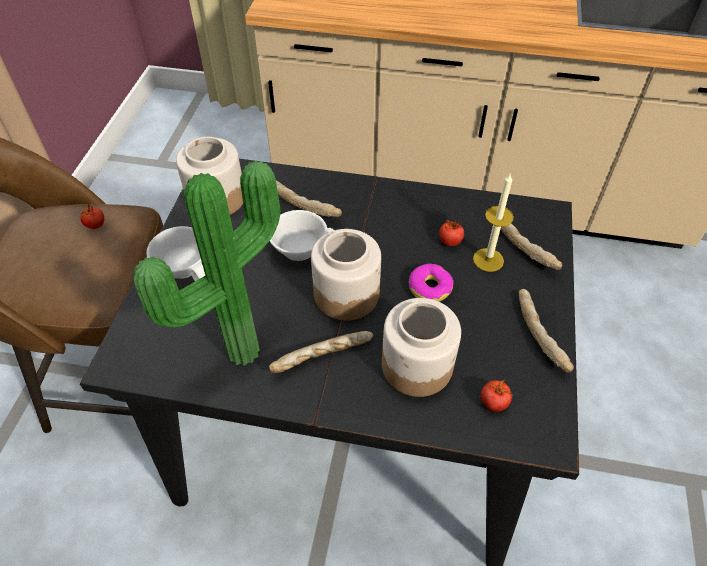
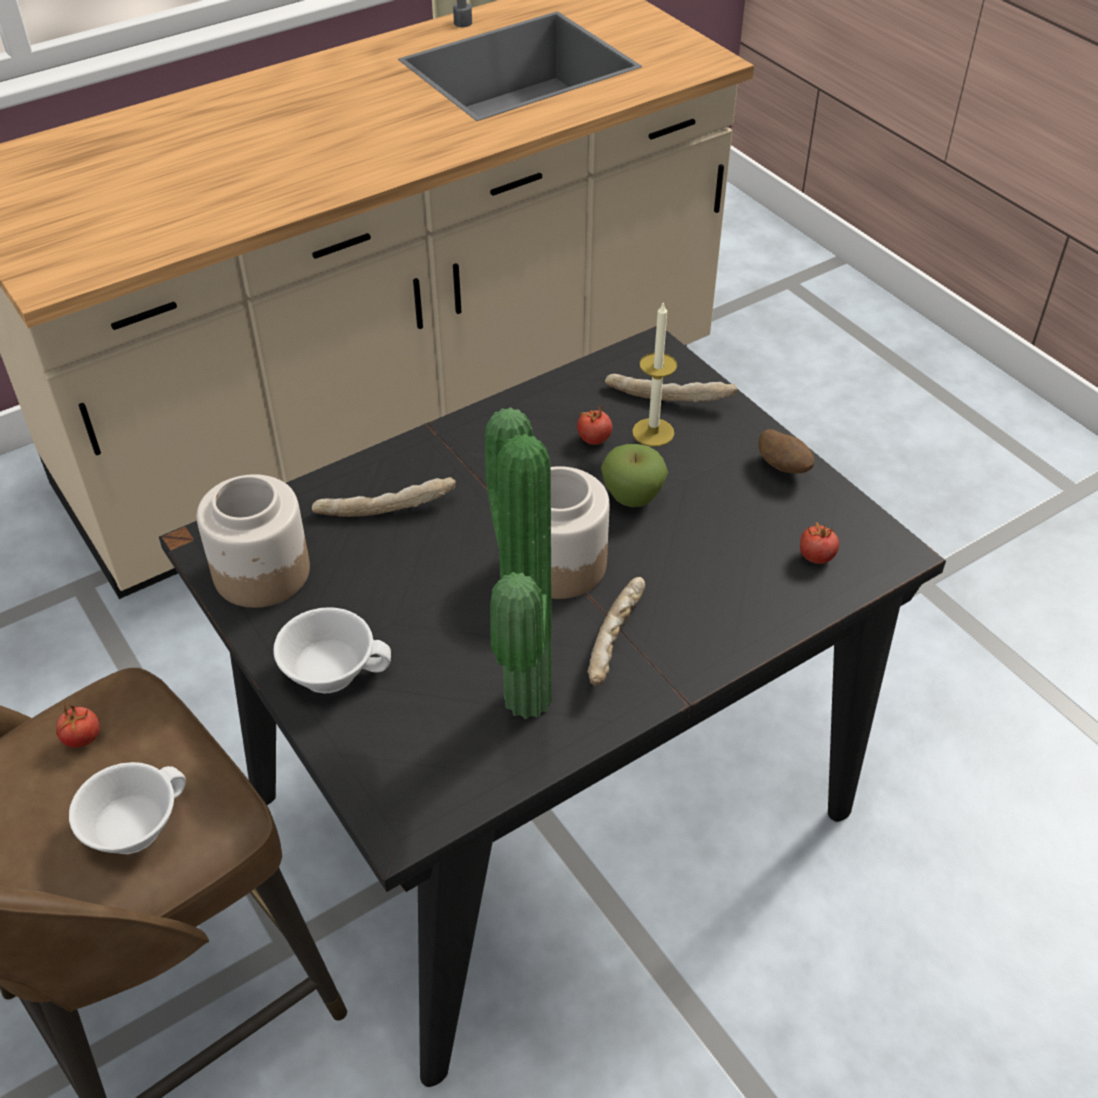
camera: 45 degrees left, 5 degrees down
(301, 246) = (443, 552): white cup -> white cup (132, 824)
(418, 366) = (714, 577): jar -> none
(430, 288) = (632, 498): donut -> apple
(541, 335) = (783, 468): bread -> potato

